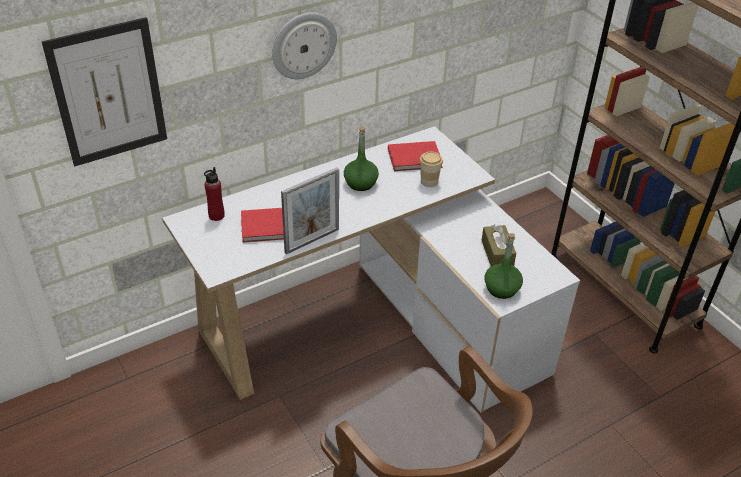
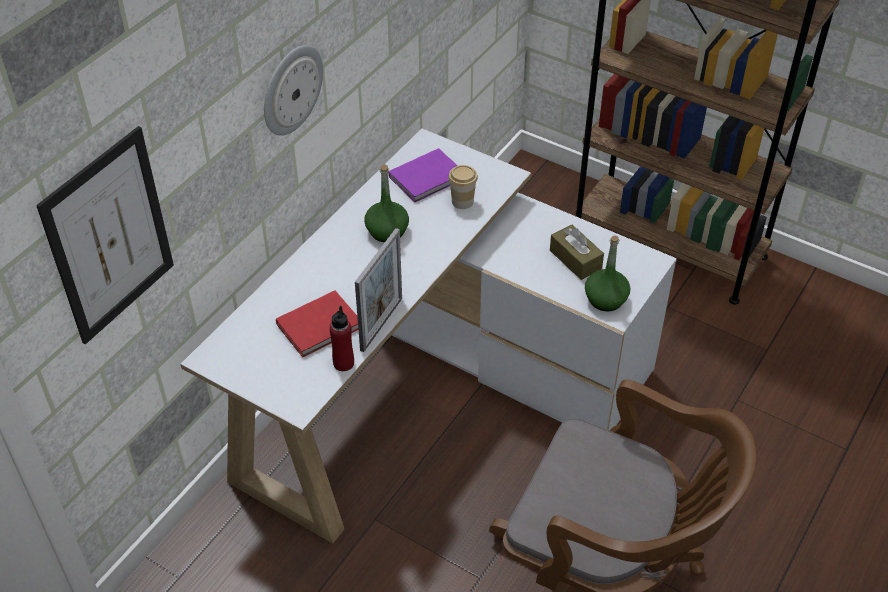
camera: 25 degrees left, 5 degrees up
(216, 215) = (246, 336): red bottle -> red bottle (343, 363)
(416, 158) = (429, 177): red book -> purple book

